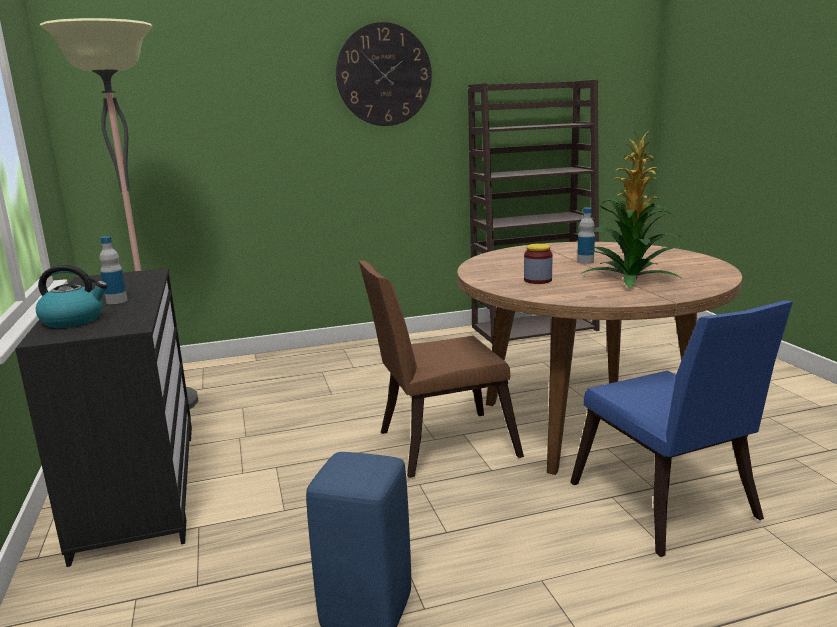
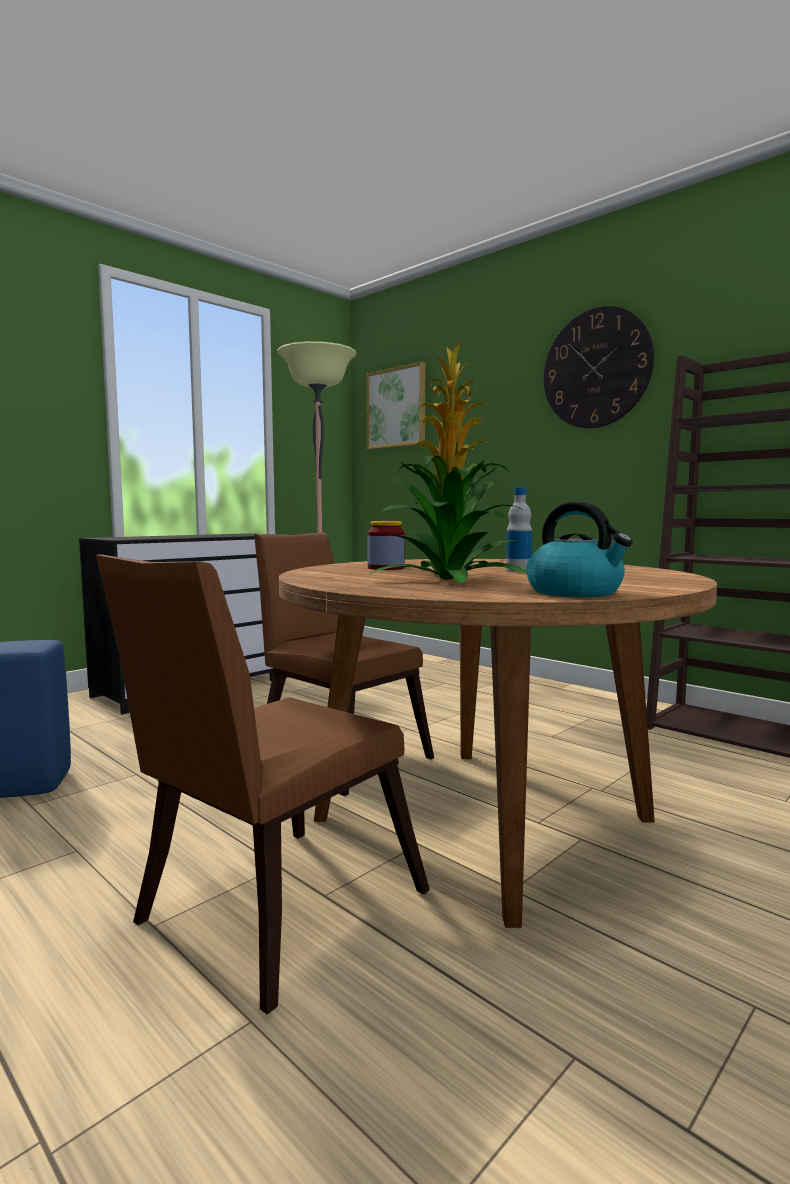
camera: 60 degrees right, 10 degrees down
(74, 320) = (138, 537): kettle -> kettle (576, 592)
(116, 301) = (187, 536): bottle -> none
(135, 90) = (396, 408): none -> picture
(667, 508) = (268, 913): blue chair -> brown chair

